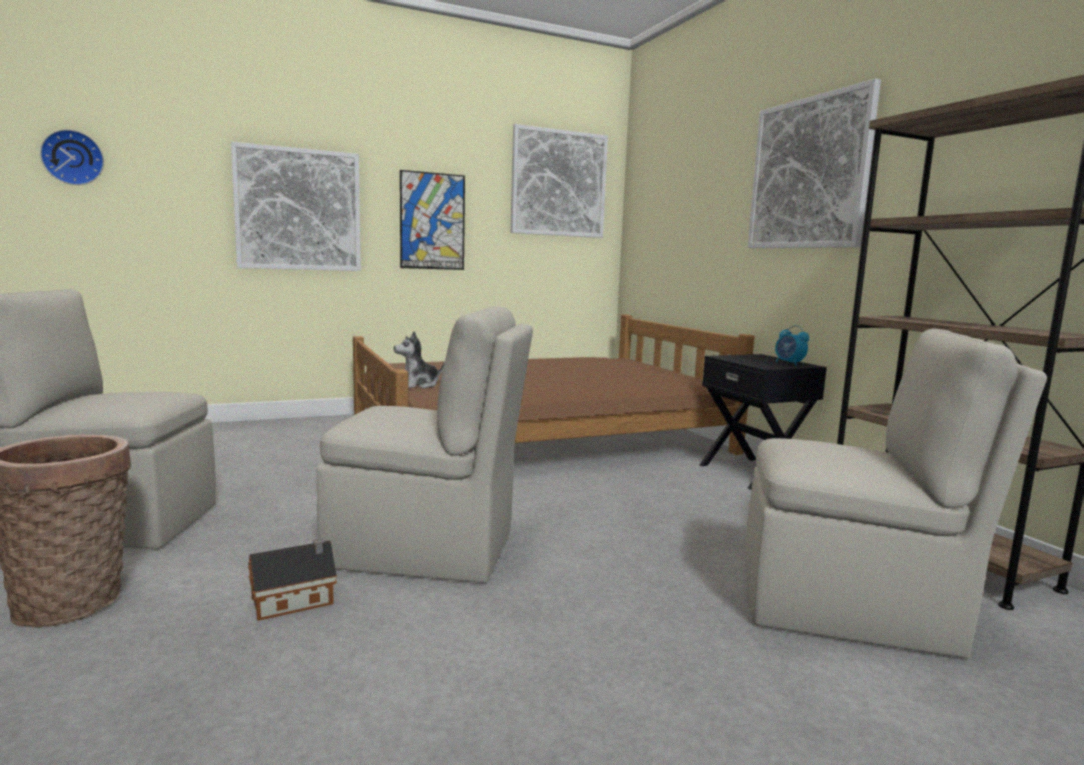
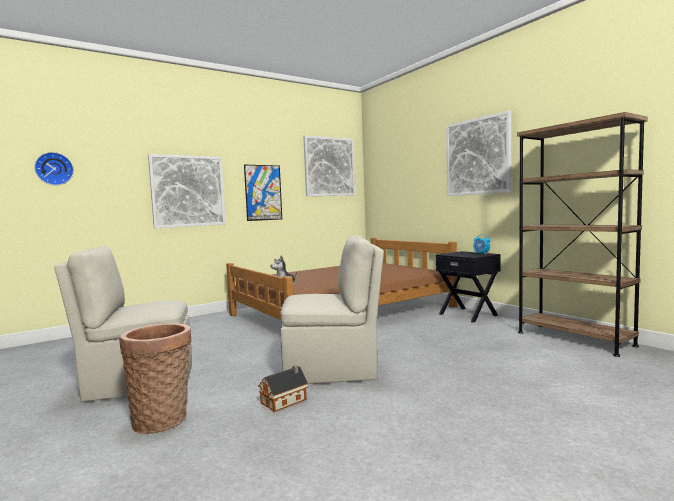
camera: 10 degrees left, 5 degrees down
(850, 607) = (551, 365): beige chair -> none

